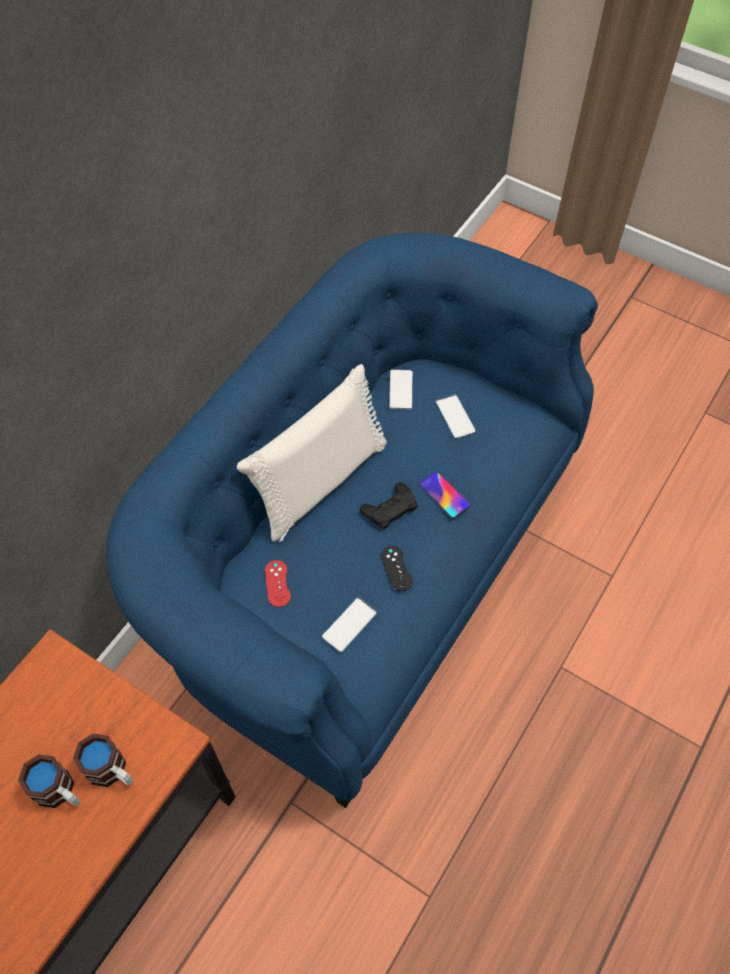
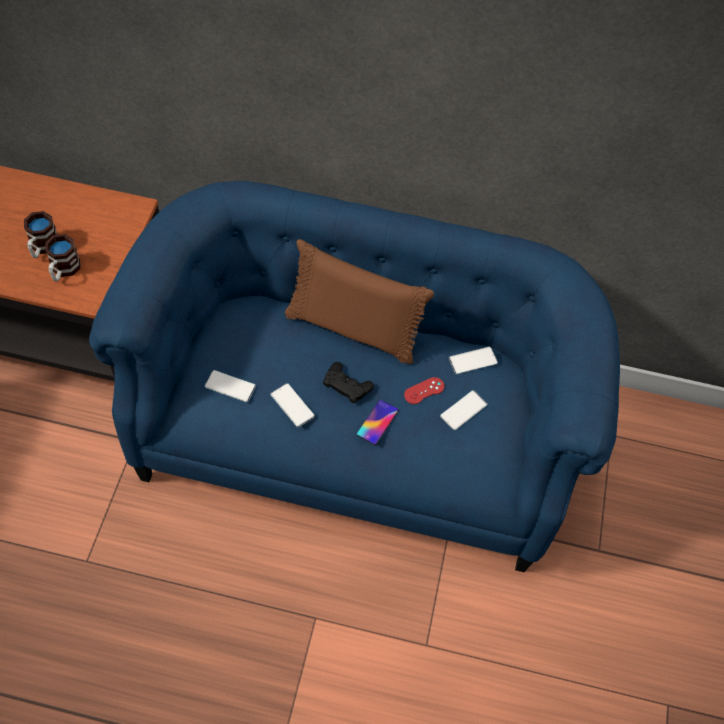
camera: 65 degrees right, 0 degrees up
(277, 583) = (249, 328): red game controller -> red game controller (424, 391)
(320, 481) = (353, 328): white pillow -> brown pillow
(396, 568) = (292, 405): black game controller -> phone

